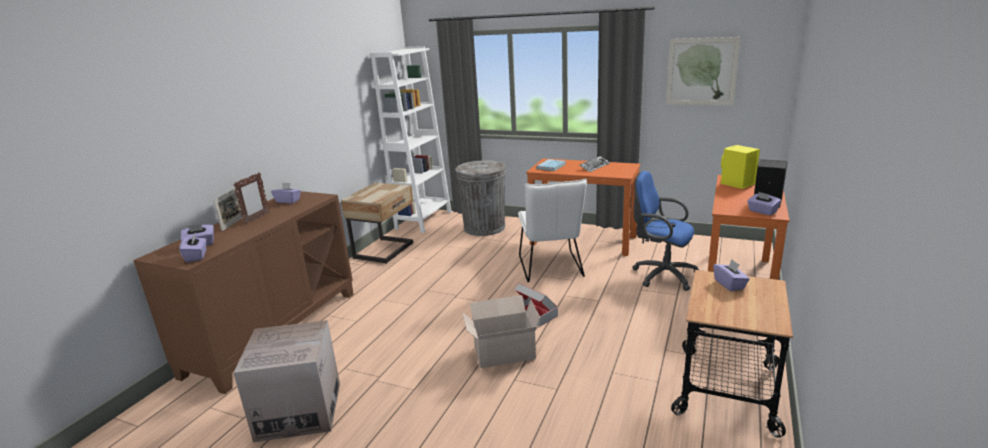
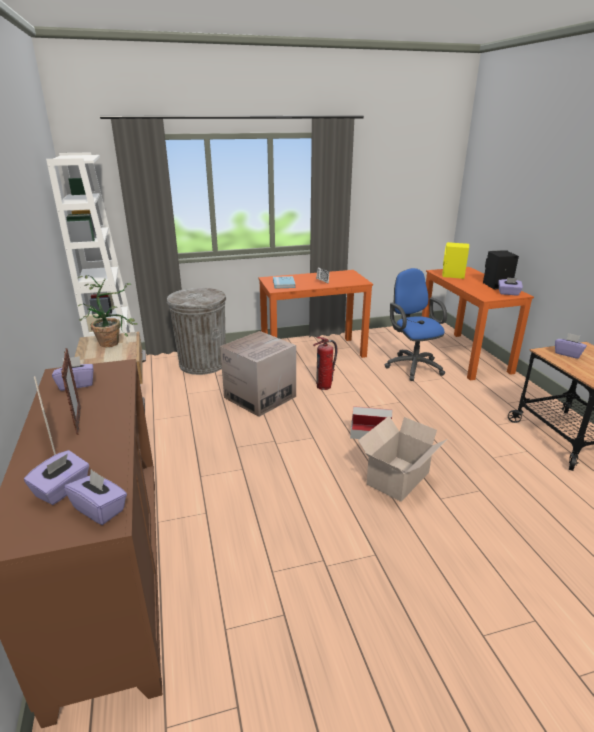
camera: 40 degrees left, 5 degrees up
(299, 411) = (295, 650): cardboard box -> cardboard box (260, 397)
(386, 188) = (113, 341): none -> potted plant
(551, 269) = (324, 386): white chair -> fire extinguisher
(661, 275) = (412, 366): blue office chair -> blue office chair turned 75 degrees clockwise
(701, 72) = (395, 179): picture -> none

